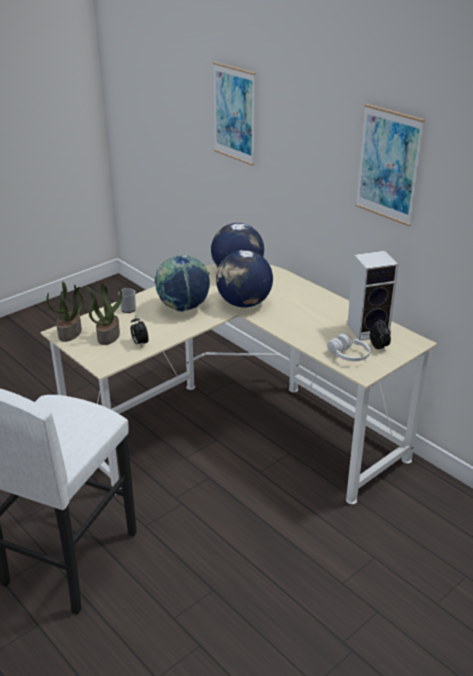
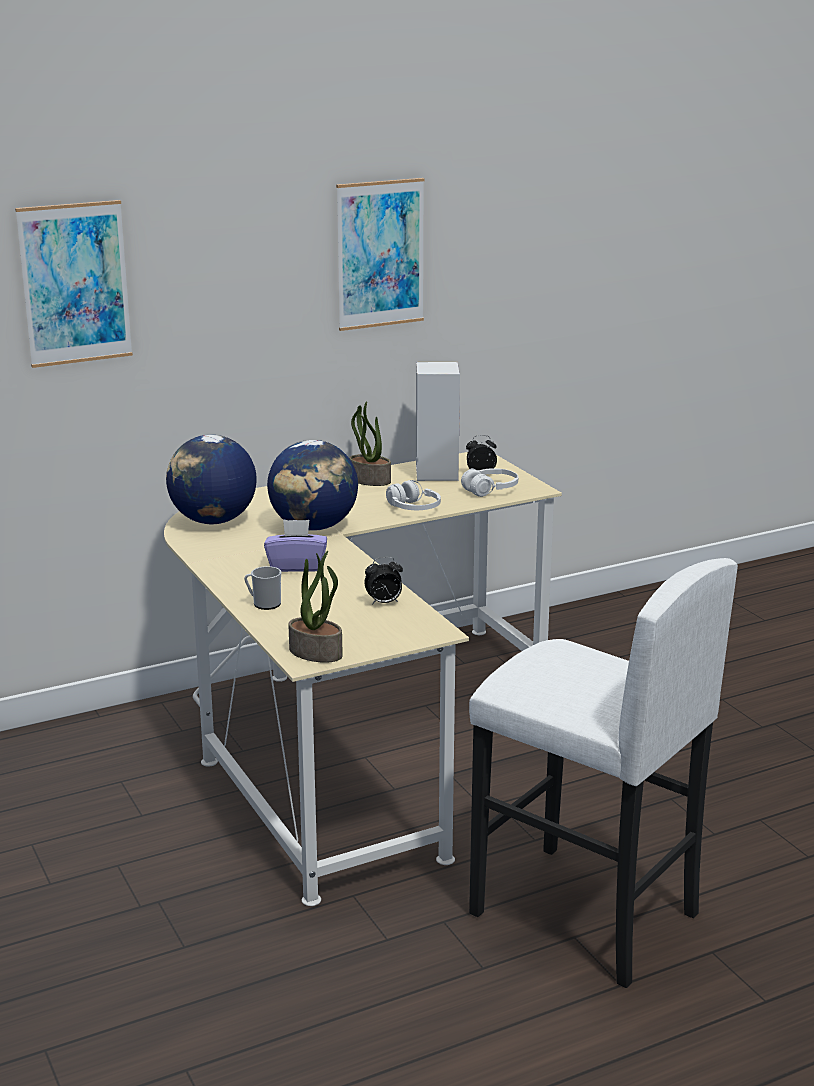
camera: 75 degrees left, 10 degrees down
(108, 336) = (346, 624): potted plant -> potted plant (369, 480)
(183, 308) = (297, 566): globe -> purple tissue box
(294, 331) = (413, 509): none -> white headphones

